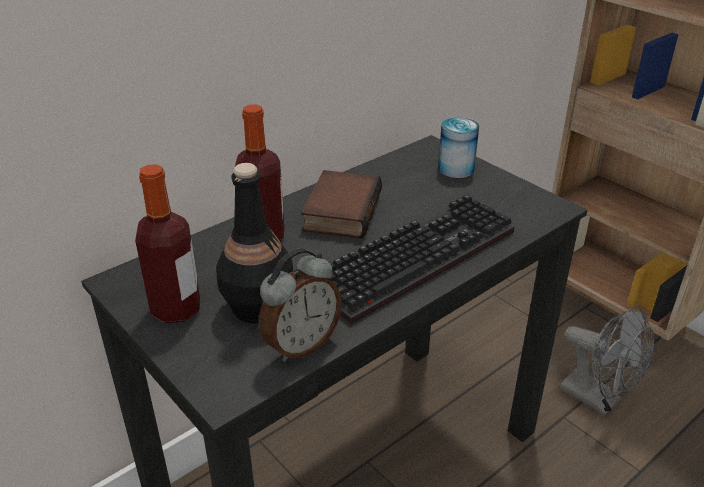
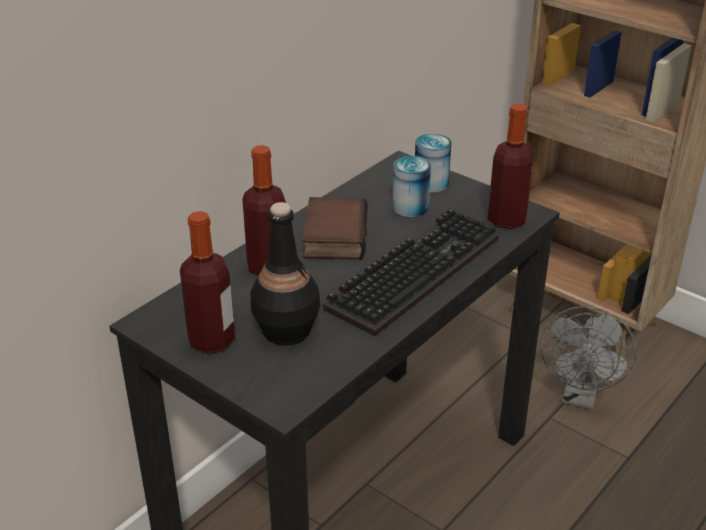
camera: 10 degrees left, 0 degrees up
(300, 345) = (336, 358): alarm clock -> none
(428, 190) = (410, 207): none -> can
(527, 212) = (506, 220): none -> bottle
(598, 399) = (580, 397): grey fan -> grey fan turned 75 degrees clockwise

